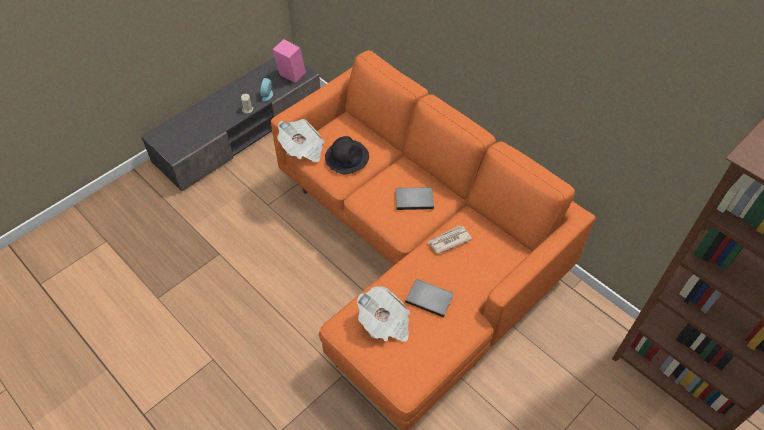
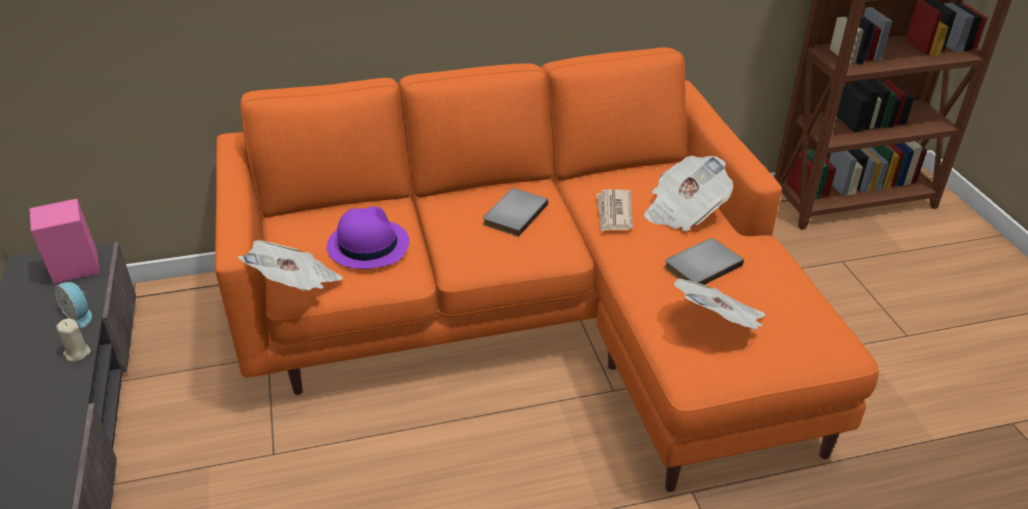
camera: 60 degrees left, 15 degrees down
(347, 157) = (367, 245): black hat -> purple hat
(475, 272) = (683, 211): none -> newspaper

